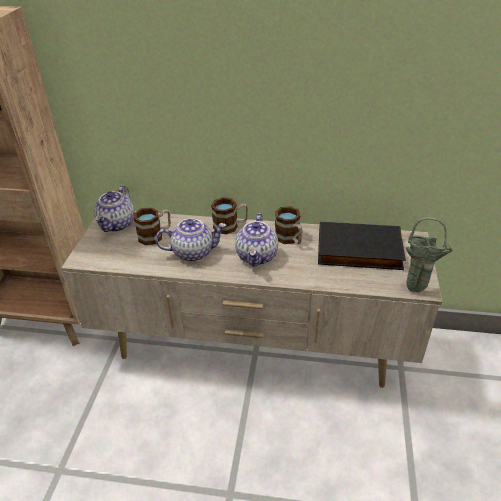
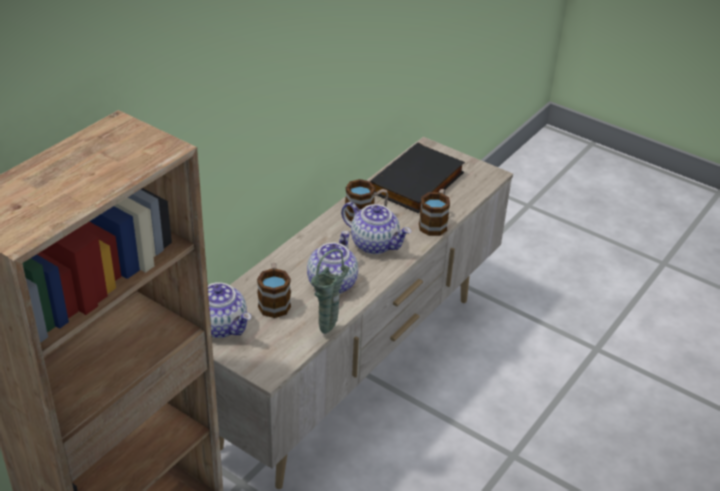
camera: 65 degrees left, 0 degrees up
(230, 226) = (307, 243): mug -> mug (434, 223)
(417, 291) = (493, 179): green vase -> green vase (329, 329)

